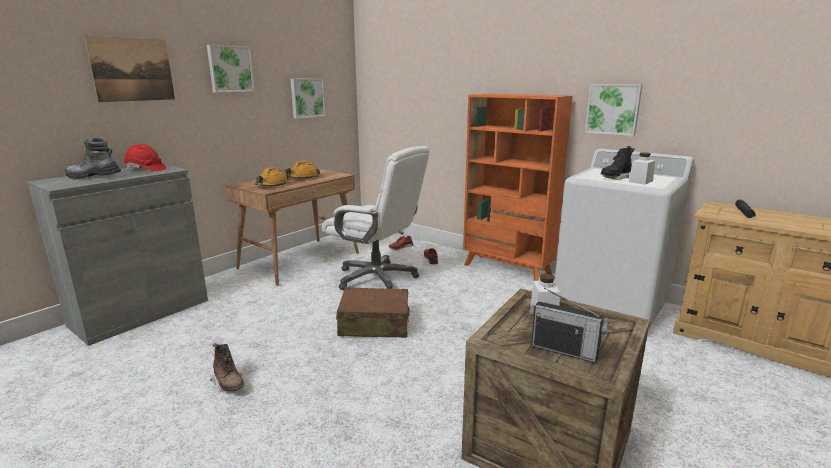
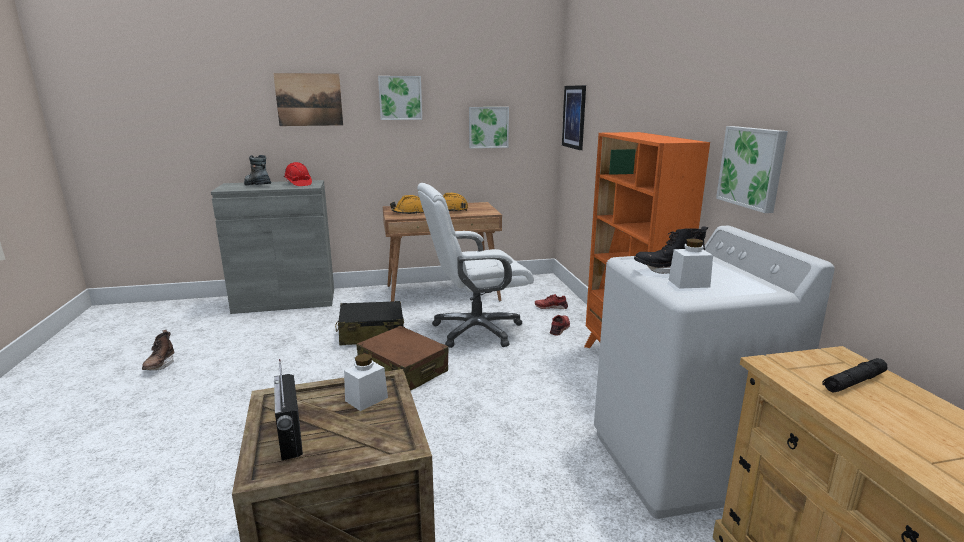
camera: 40 degrees right, 0 degrees up
(229, 384) = (247, 373): brown boot -> brown boot (160, 365)
(295, 309) = (371, 334): none -> black suitcase
(377, 278) = (476, 330): white office chair -> white office chair turned 90 degrees clockwise
(382, 86) = (574, 117): none -> picture

